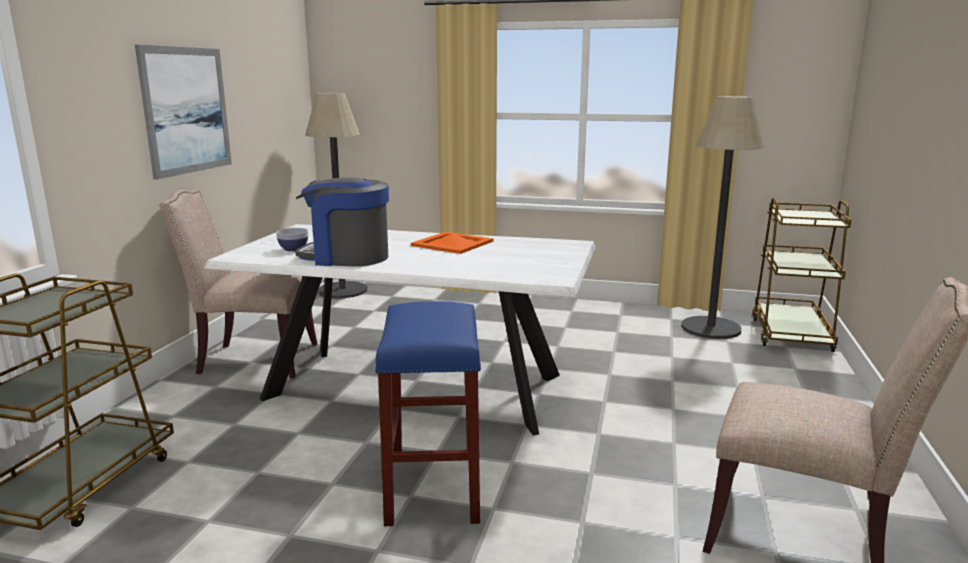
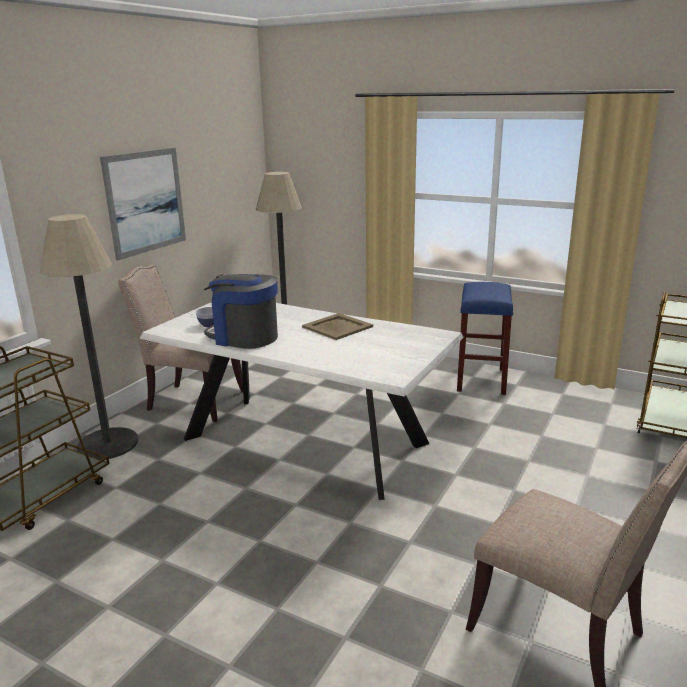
camera: 15 degrees right, 5 degrees up
(434, 489) = (279, 538): blue stool -> blue stool (481, 380)
(452, 243) = (337, 326): orange tray -> beige tray
(710, 328) = (596, 407): floor lamp -> floor lamp (108, 444)

